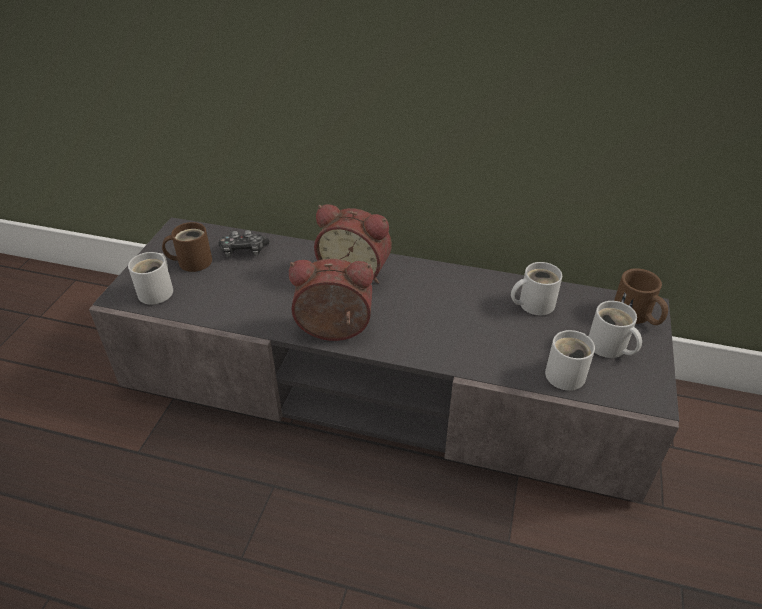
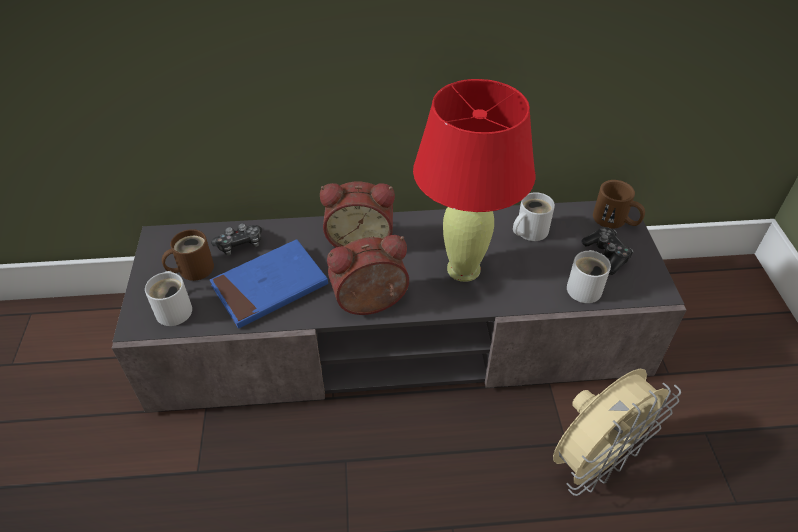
camera: 20 degrees left, 5 degrees up
(250, 293) = (270, 286): none -> blue book
(443, 323) = (463, 269): none -> red table lamp
(533, 572) = (595, 461): none -> beige fan
(609, 347) = (606, 255): white mug -> game controller

